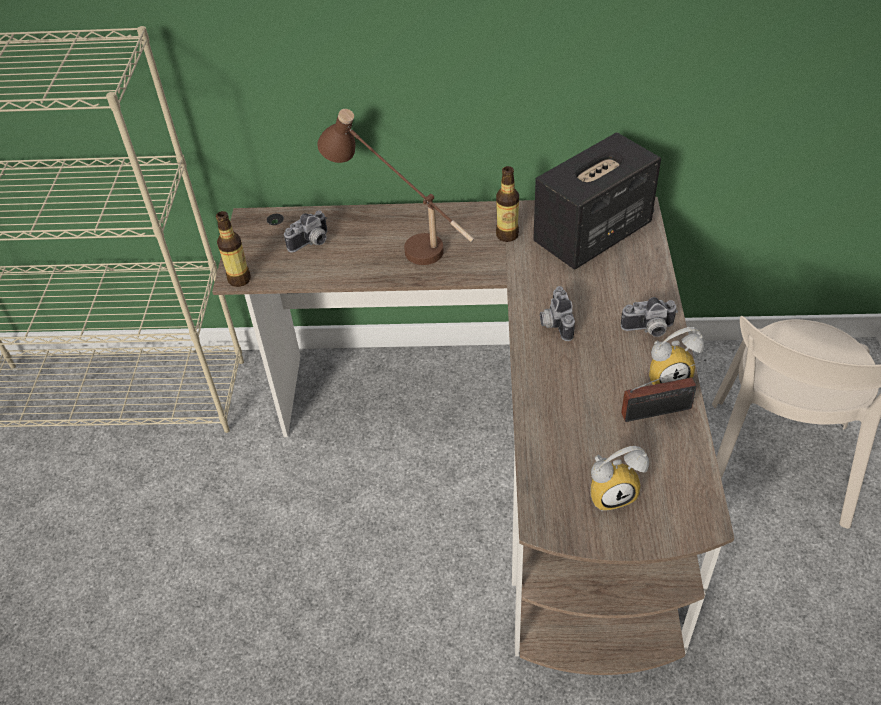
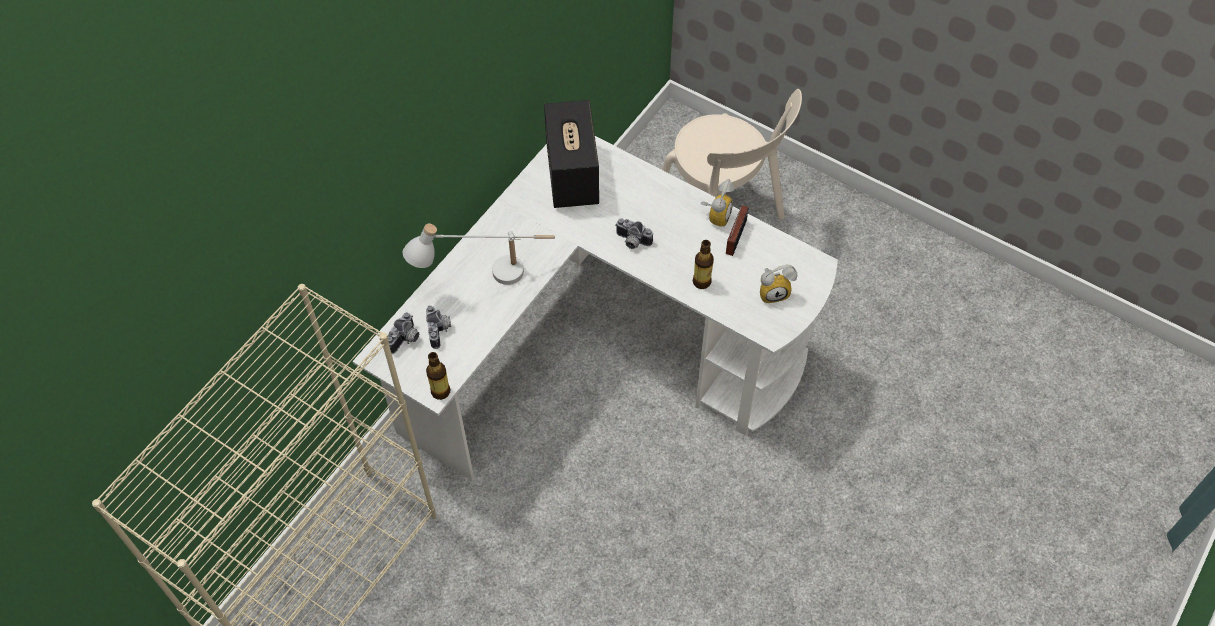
camera: 60 degrees left, 10 degrees up
(401, 241) = (485, 278): brown table lamp -> white table lamp
(507, 235) = (532, 218): bottle -> bottle (701, 282)
(509, 455) = (600, 351): brown desk -> white desk
(612, 492) = (774, 292): alarm clock -> alarm clock turned 60 degrees clockwise
(649, 330) = (675, 201): camera -> camera (406, 340)

